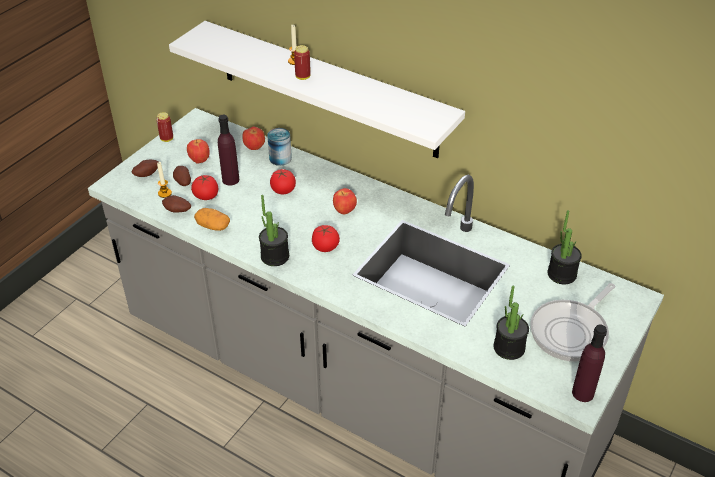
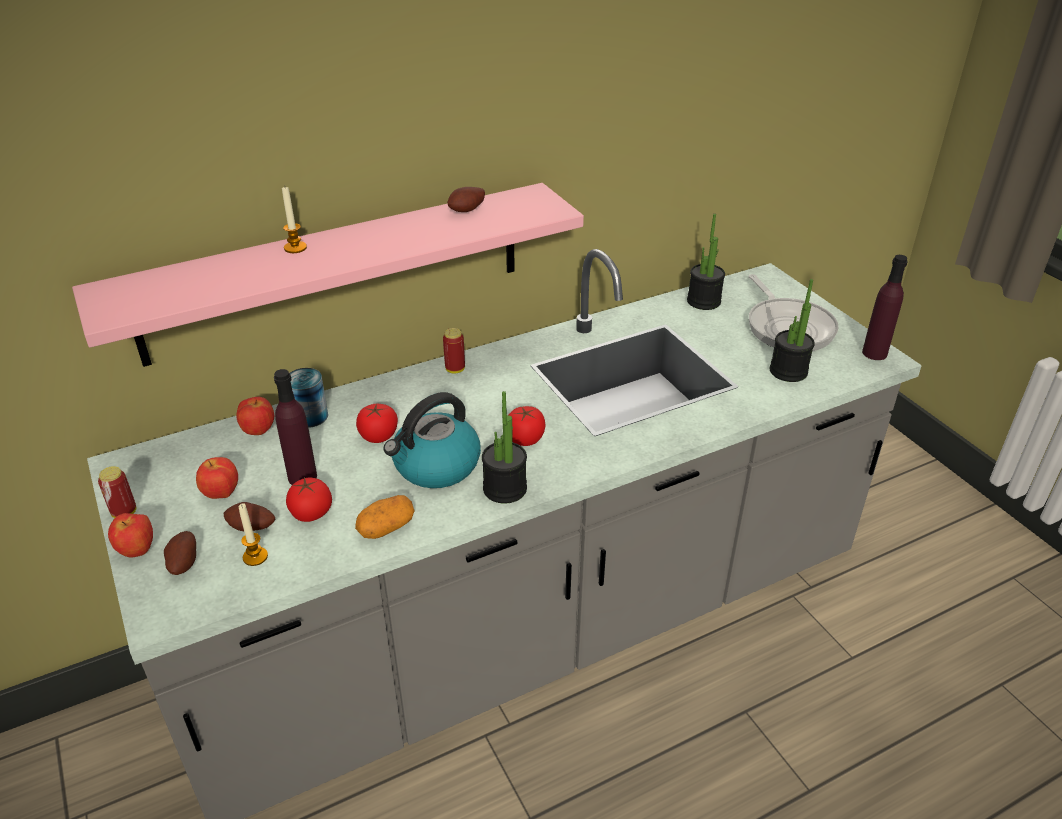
camera: 60 degrees left, 5 degrees down
(177, 211) = (313, 556): potato -> potato (468, 211)
(274, 222) = (435, 466): none -> kettle
(303, 77) = (341, 253): can -> can (455, 369)
(327, 89) = (335, 273): white shelf -> pink shelf
(344, 211) = (473, 400): apple -> apple (138, 551)

